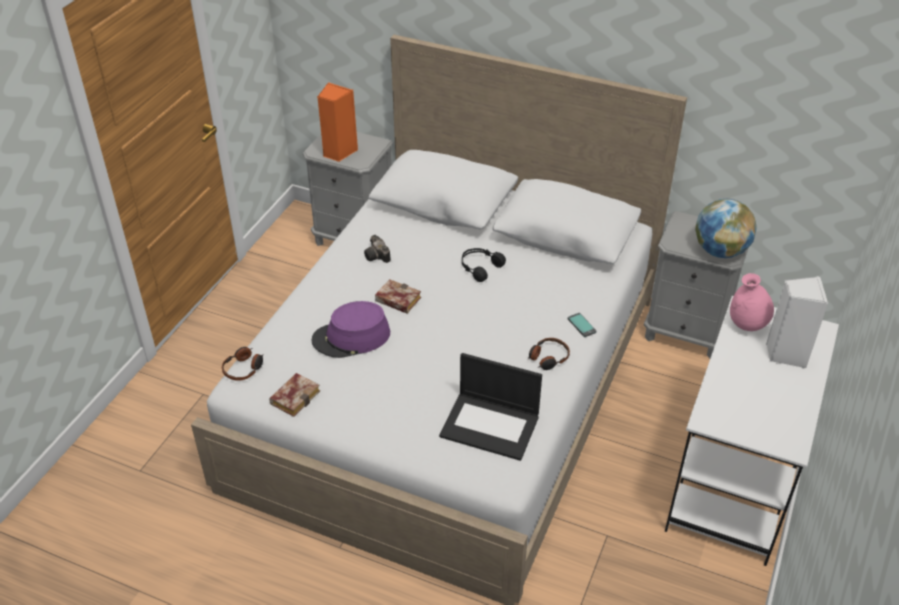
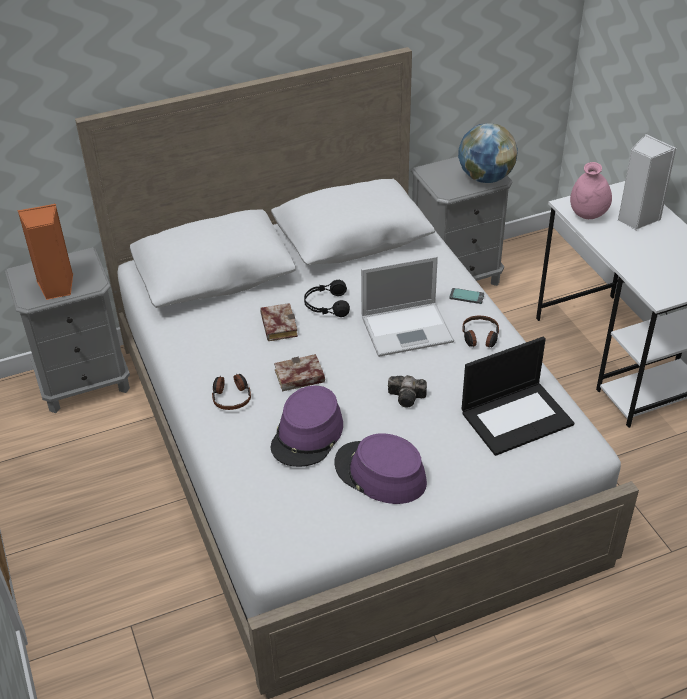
camera: 45 degrees left, 0 degrees up
(244, 368) = (253, 534): headphones -> headphones (231, 396)
(295, 396) = (336, 519): book -> book (277, 325)
(357, 391) = (380, 473): none -> purple hat
(378, 256) = (226, 354): camera -> camera (408, 397)
(509, 318) = (408, 329): none -> laptop

